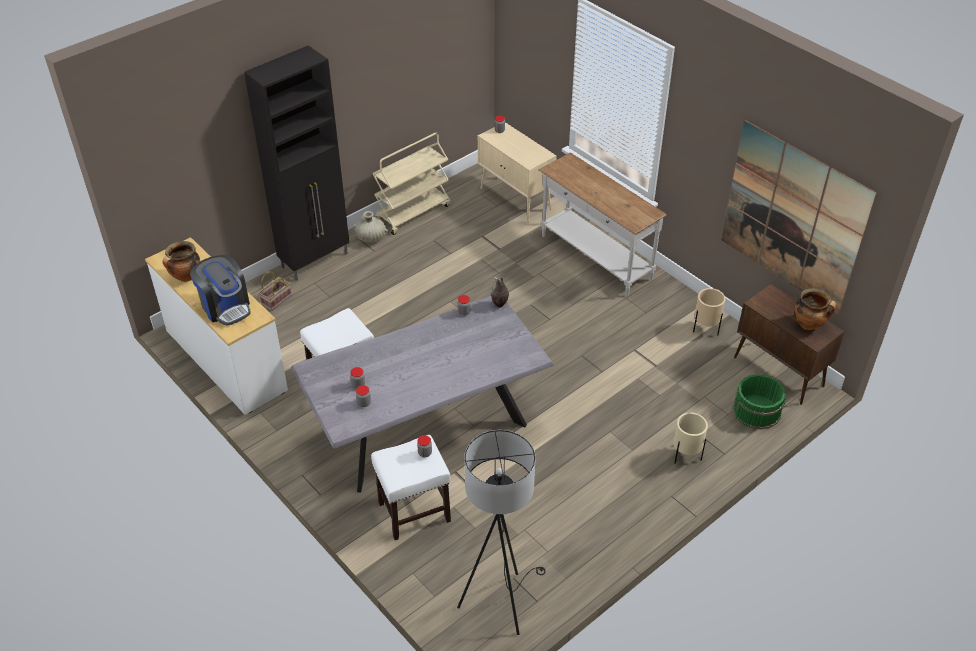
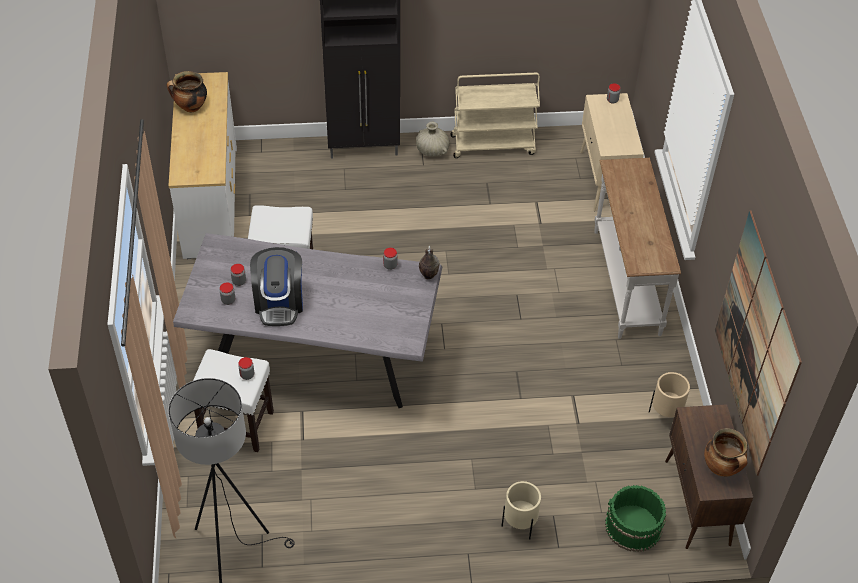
camera: 35 degrees right, 5 degrees up
(225, 306) = (196, 151): coffee machine -> coffee machine (279, 302)
(276, 299) = (299, 167): basket -> none

